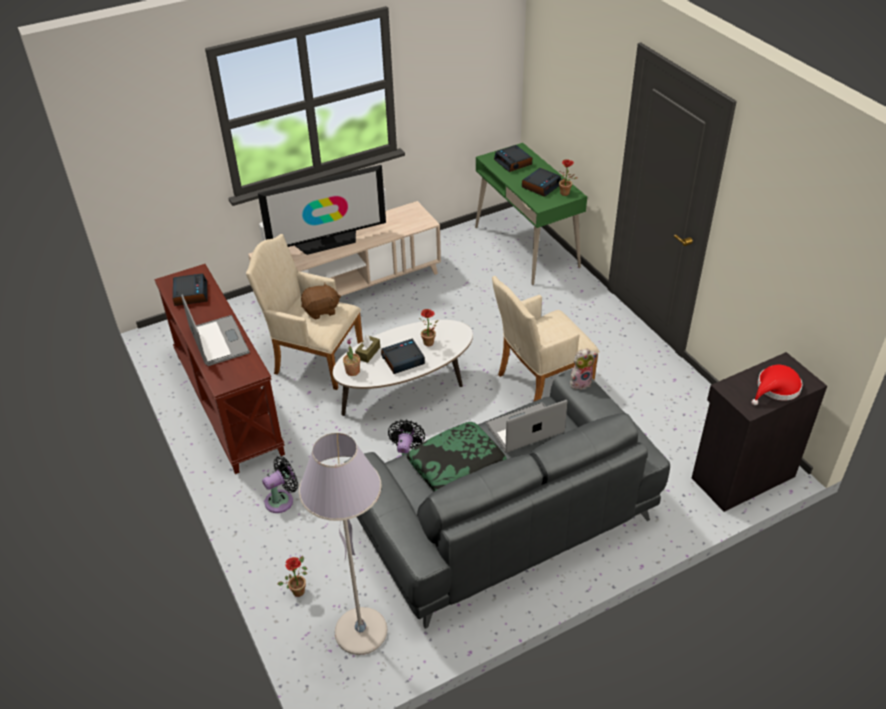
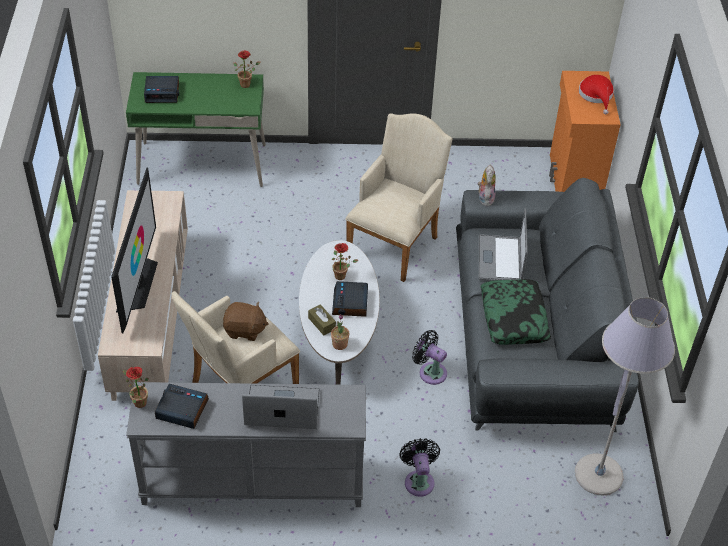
camera: 65 degrees left, 5 degrees up
(227, 403) = (252, 482): brown console table -> grey console table
(298, 589) = (531, 503): potted plant -> potted plant (137, 402)
(321, 310) = (245, 330): brown plush toy -> brown plush toy turned 90 degrees clockwise
(539, 384) = (395, 243): beige armchair -> beige armchair turned 150 degrees counterclockwise
(541, 186) = (219, 93): alarm clock -> none
(741, 476) = (573, 181): black cabinet -> orange cabinet

